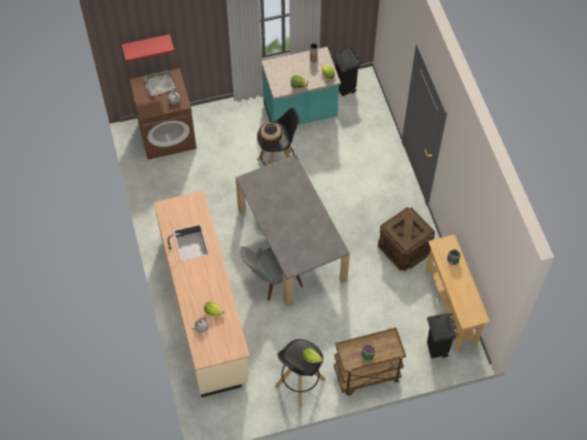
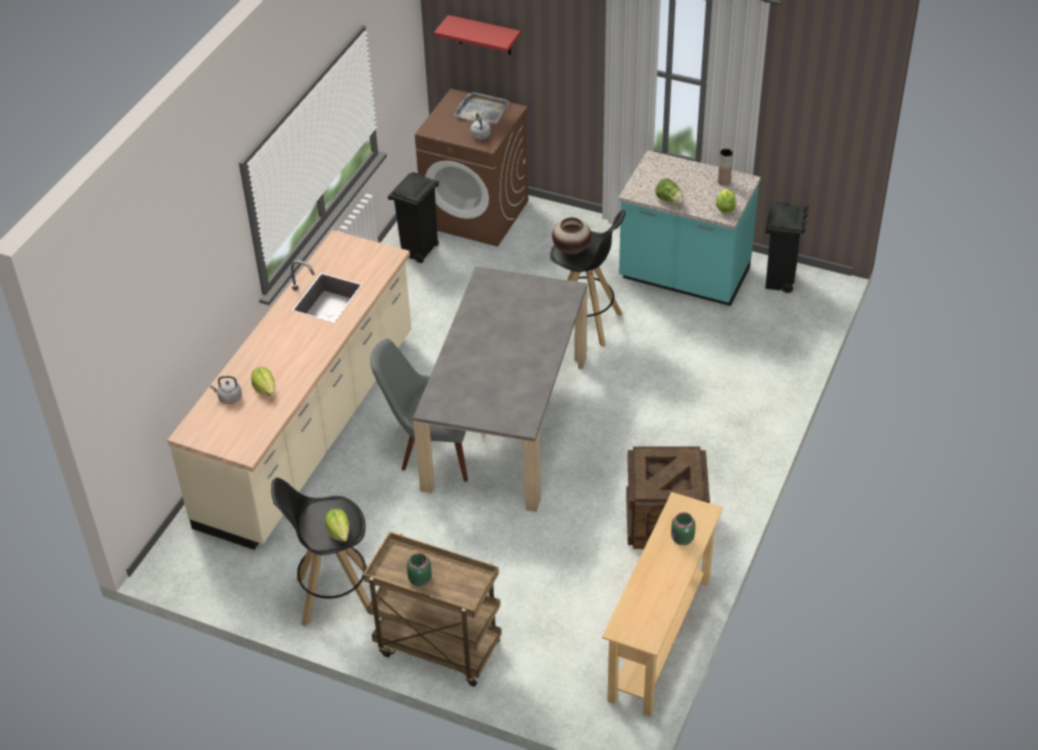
camera: 40 degrees right, 15 degrees down
(437, 349) = (578, 682): black trash can -> black trash can (419, 252)

